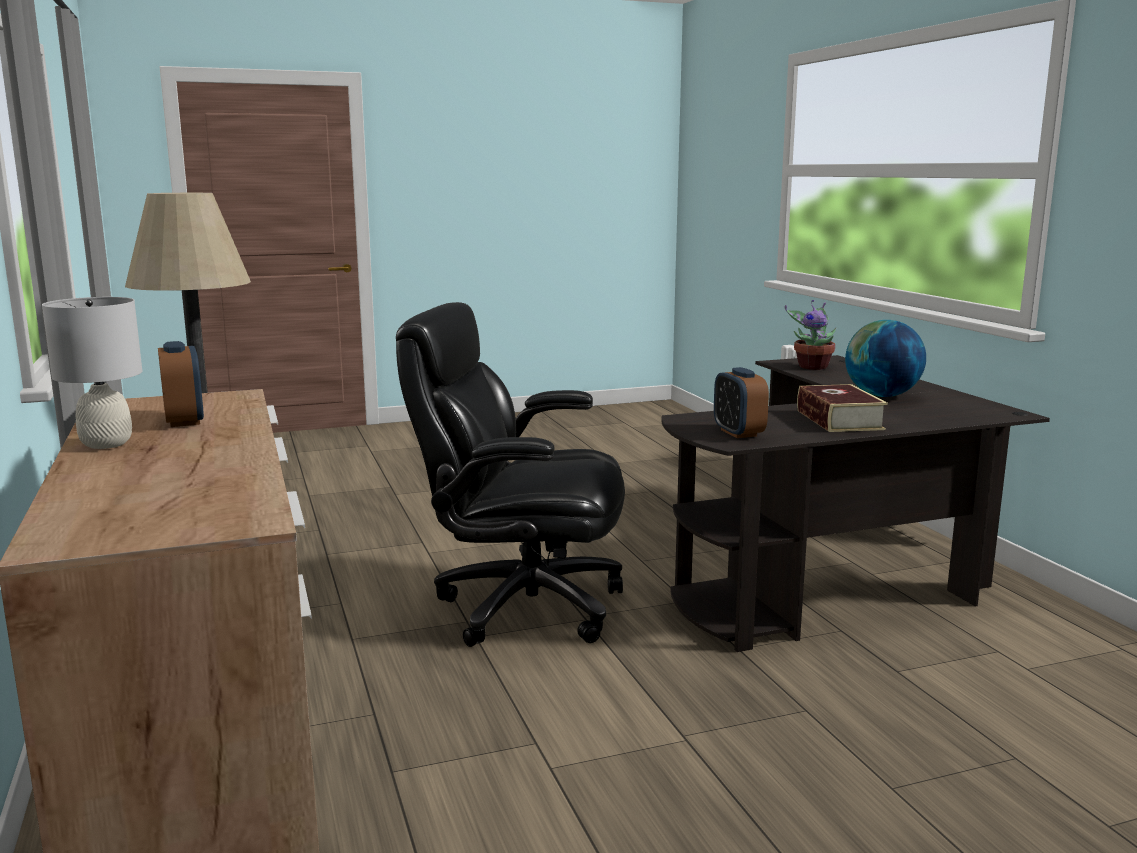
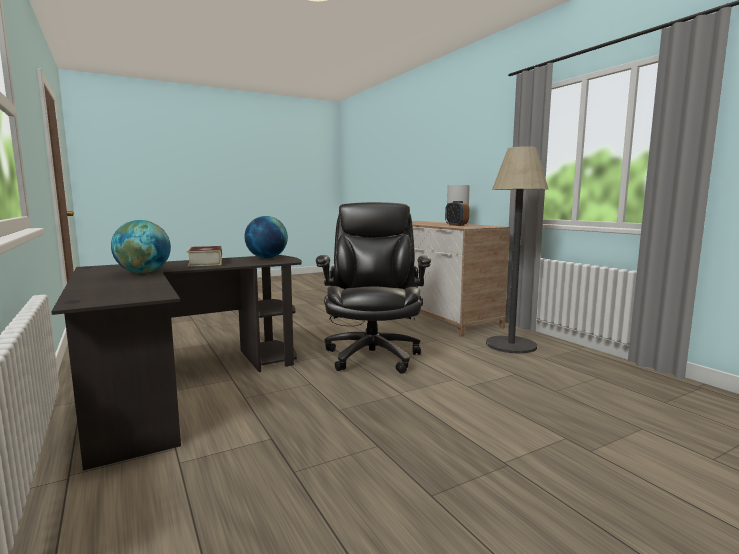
camera: 170 degrees right, 5 degrees down
(522, 606) = (373, 355): black office chair -> black office chair turned 90 degrees counterclockwise
(738, 433) = (266, 258): alarm clock -> globe
(812, 367) = (134, 292): potted plant -> none

